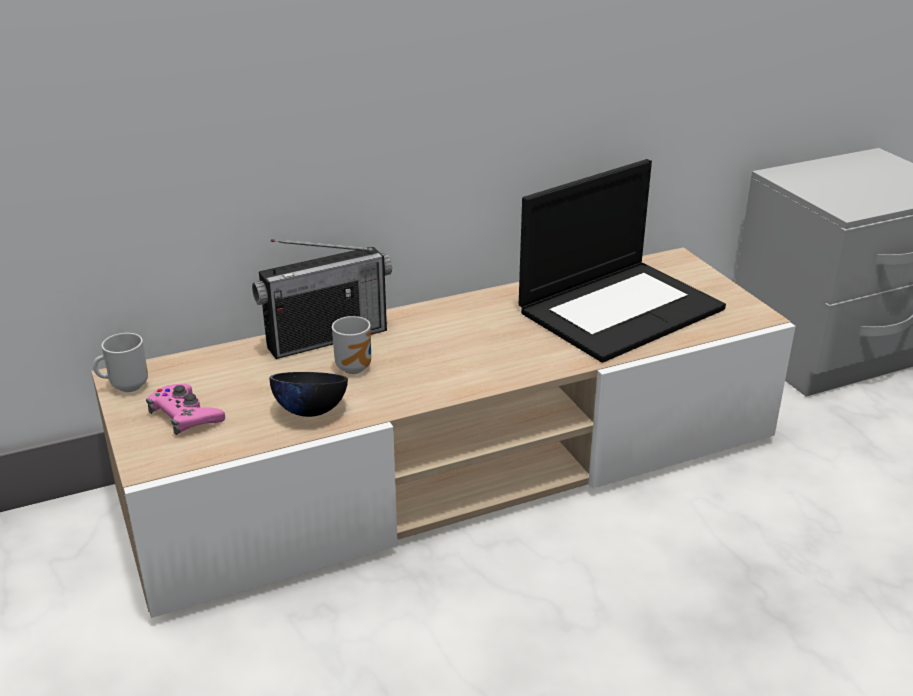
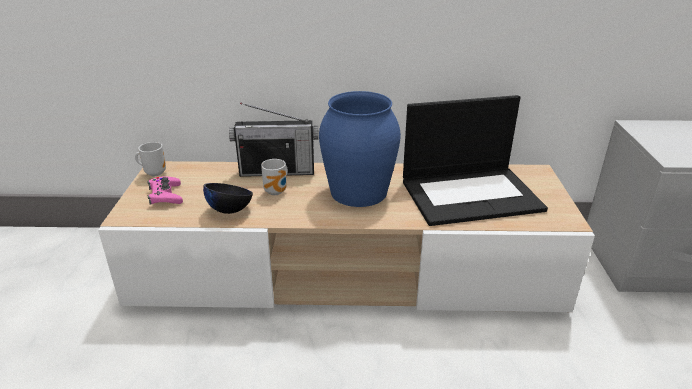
camera: 25 degrees right, 0 degrees up
(471, 340) = (358, 192): none -> blue vase

